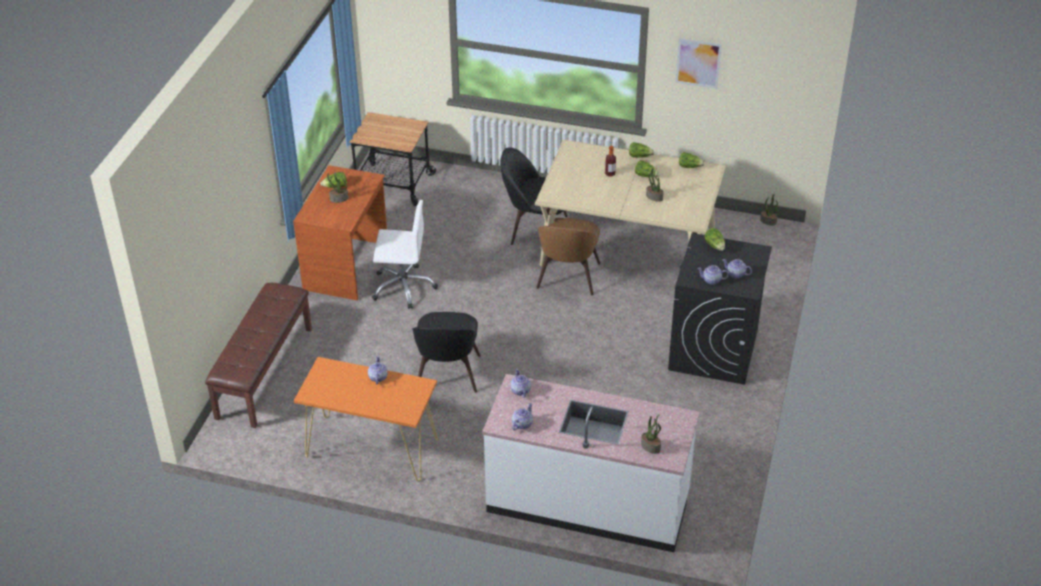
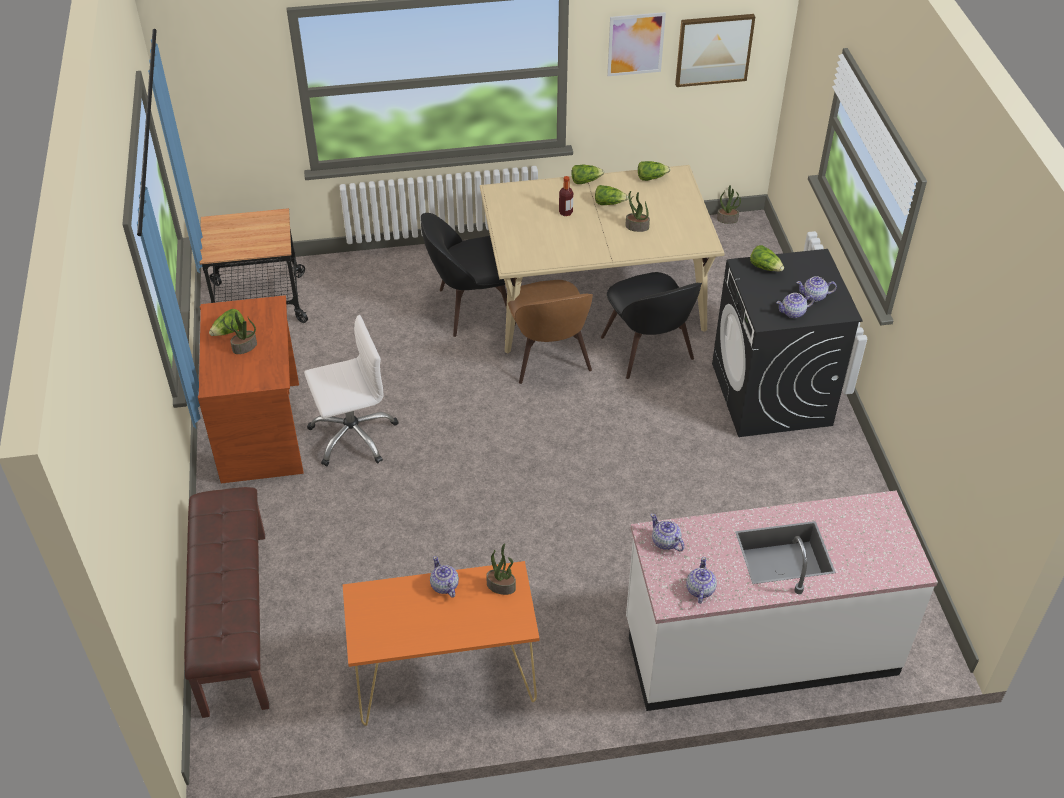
camera: 25 degrees left, 5 degrees up
(447, 375) = (481, 537): black chair -> black chair (648, 351)
(651, 446) = (876, 560): potted plant -> potted plant (501, 586)
(760, 81) = (713, 49): none -> picture

